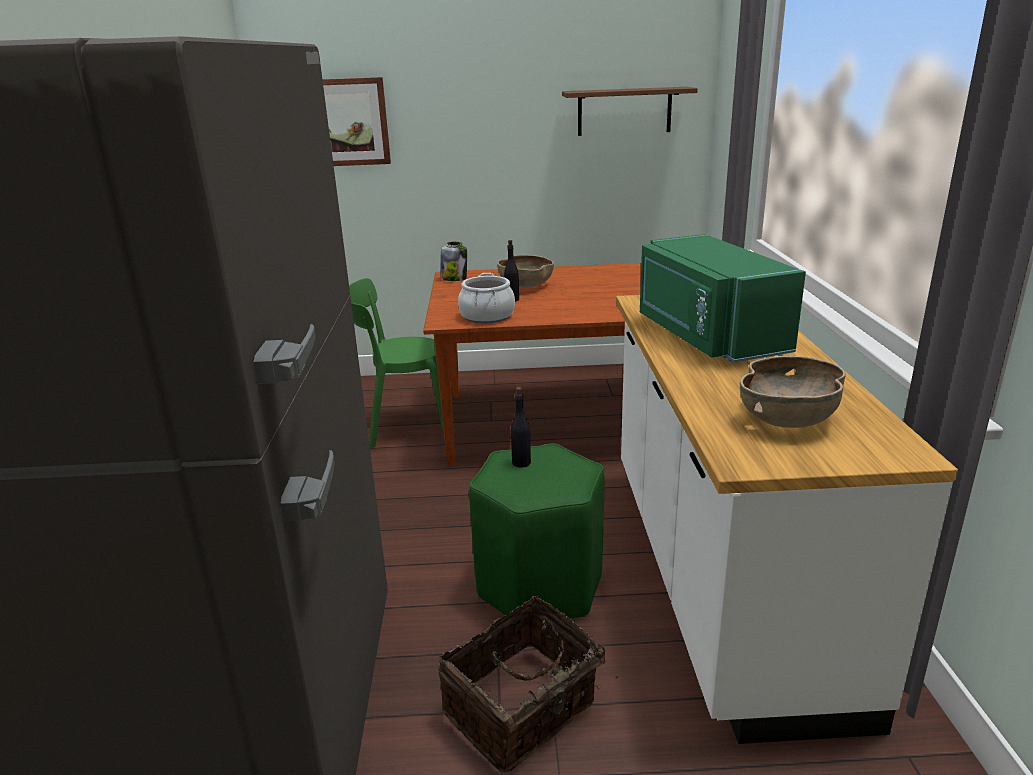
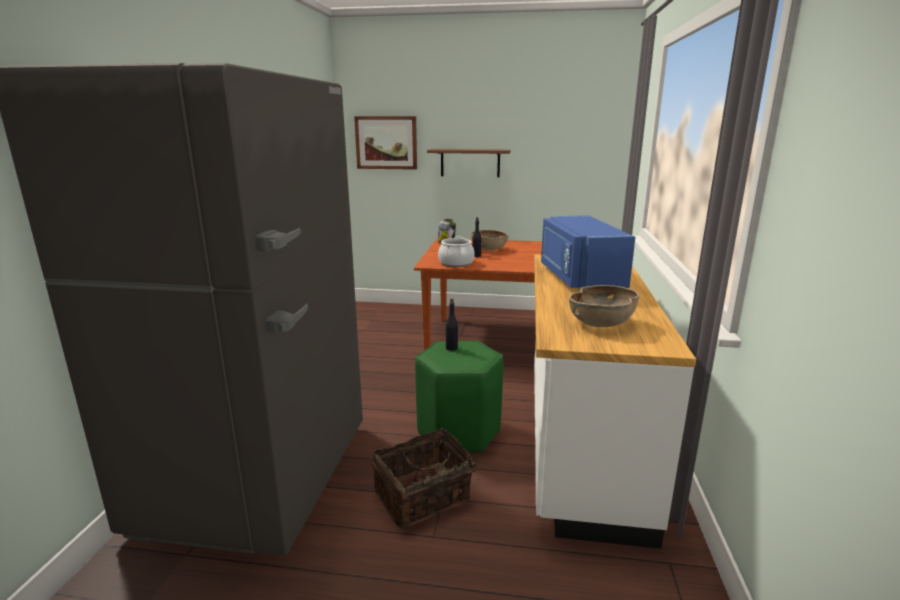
camera: 10 degrees right, 5 degrees down
(404, 426) = (405, 333): green chair -> none
(624, 111) = (568, 143): shelf -> shelf (470, 162)
(707, 336) = (578, 278): green microwave -> blue microwave

